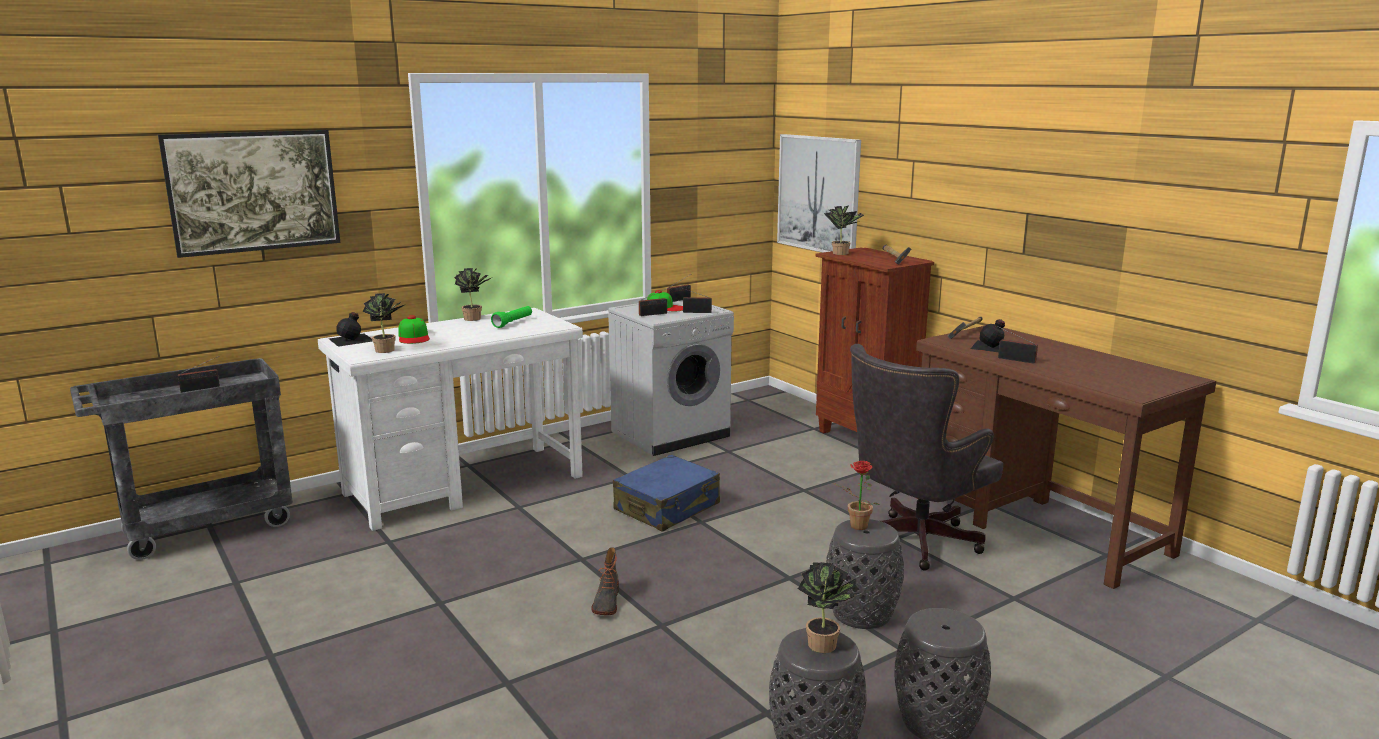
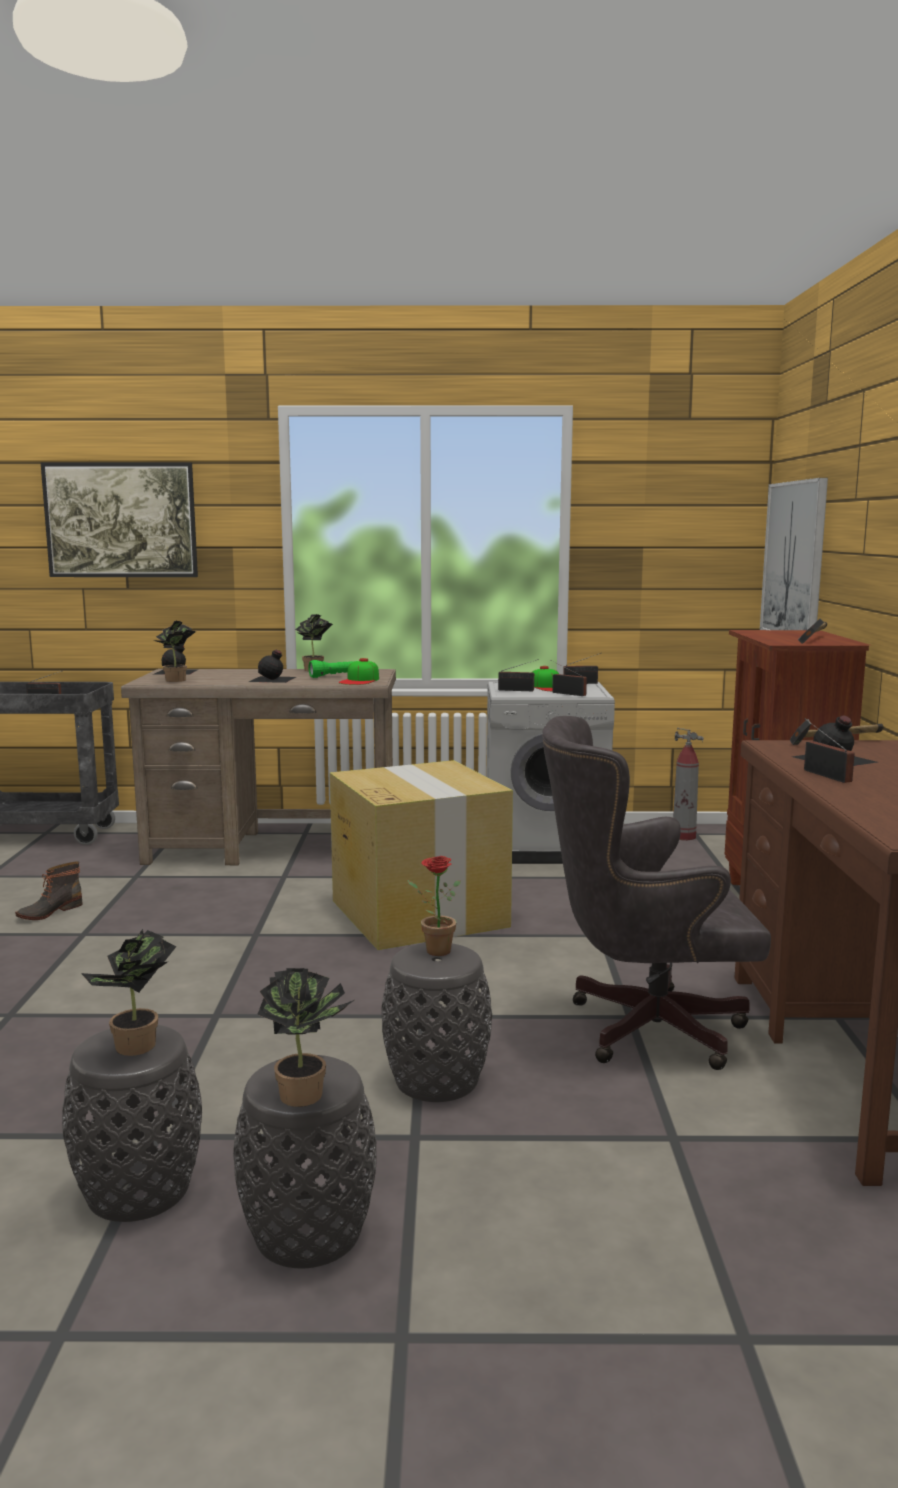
camera: 35 degrees right, 5 degrees down
(414, 337) = (226, 675): cap -> cap (360, 680)
(464, 484) = (273, 847): white desk -> brown desk
(469, 335) = (273, 679): none -> black bottle
(606, 602) = (207, 978): boot -> boot (49, 912)
(667, 507) = (418, 912): blue suitcase -> cardboard box
(745, 404) = (684, 837): none -> fire extinguisher
(842, 253) = (764, 632): potted plant -> potted plant (307, 1096)

